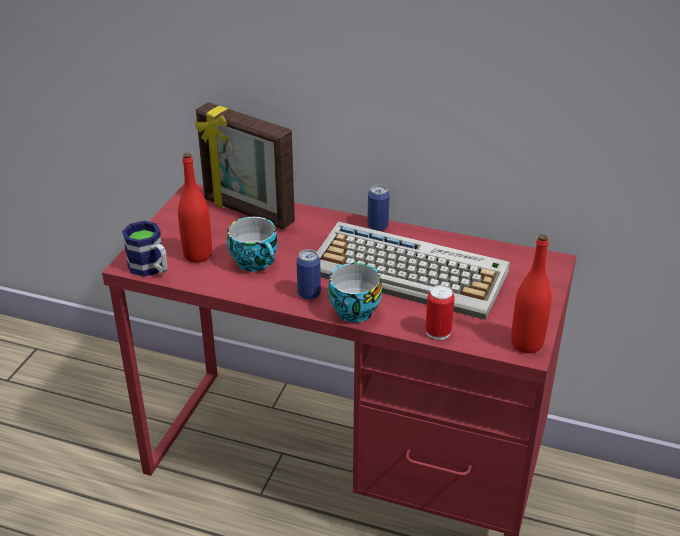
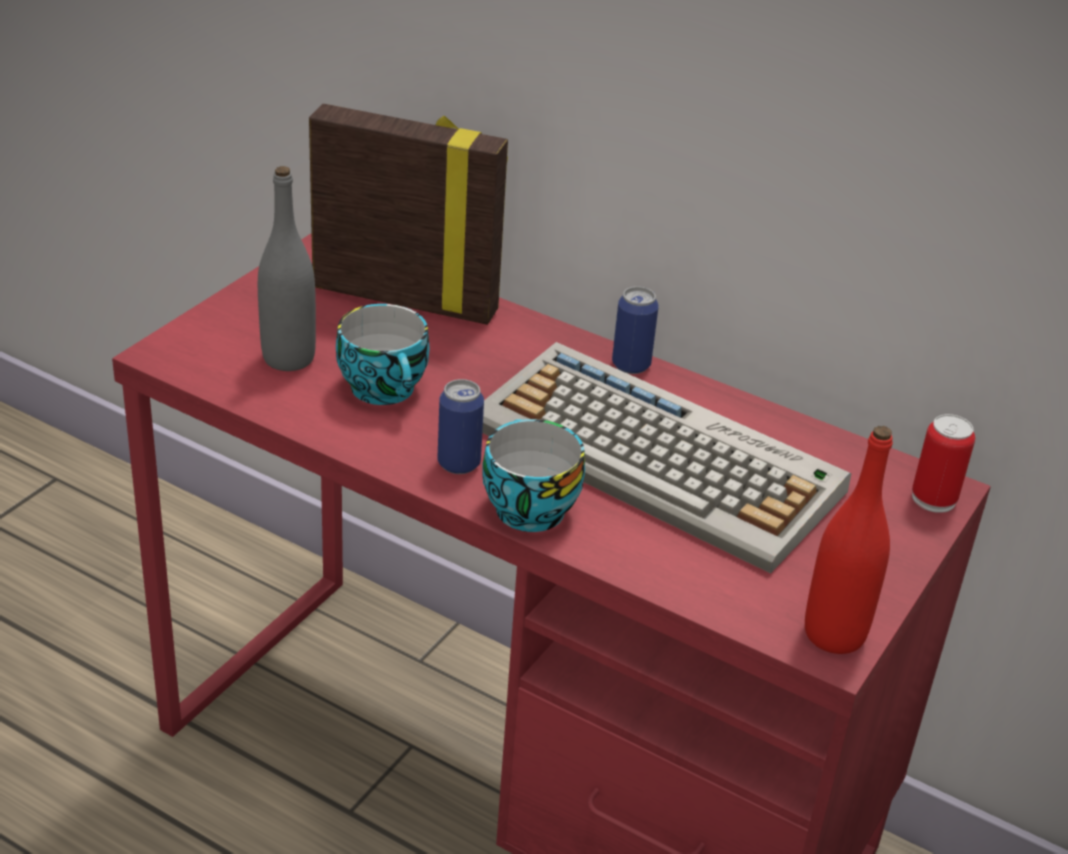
camera: 10 degrees right, 0 degrees up
(151, 269) = (198, 367): mug -> none
(198, 255) = (288, 358): red bottle -> grey bottle
(247, 212) = (406, 298): picture frame -> picture frame turned 150 degrees clockwise
(438, 332) = (671, 579): can -> can (933, 498)

